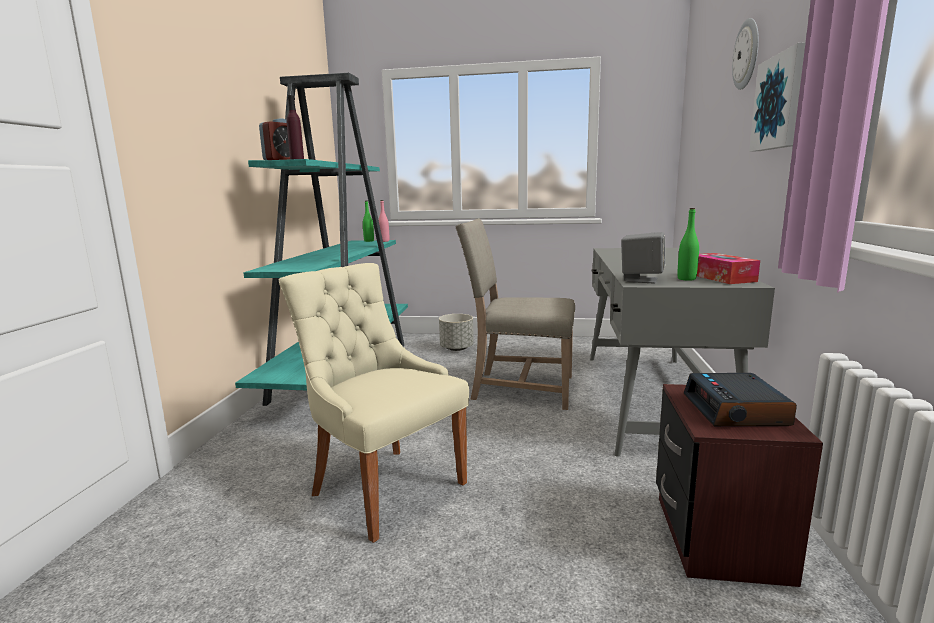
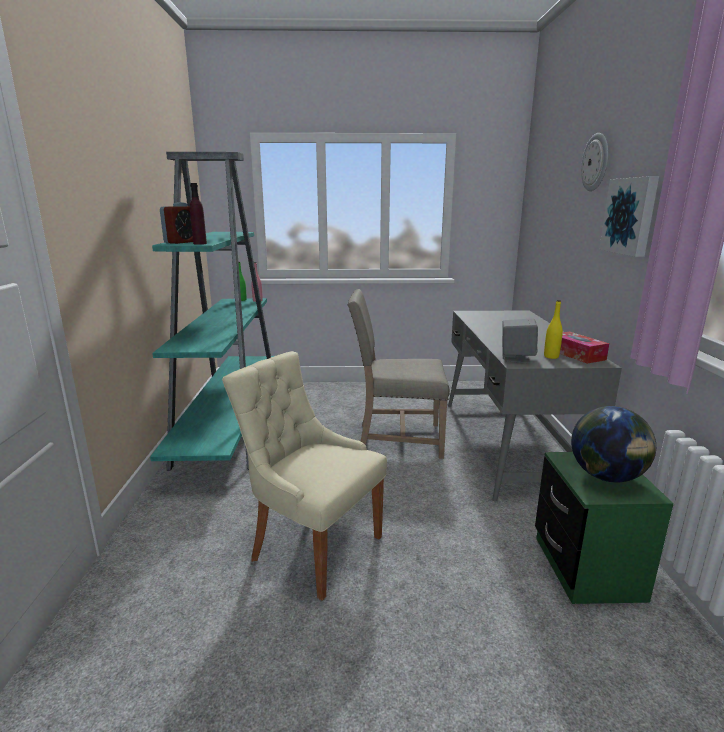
camera: 10 degrees left, 5 degrees up
(456, 348) = (328, 398): grey planter -> none
(686, 279) = (551, 356): green bottle -> yellow bottle
(719, 538) = (587, 568): brown nightstand -> green nightstand
(736, 410) = (606, 476): alarm clock -> globe

